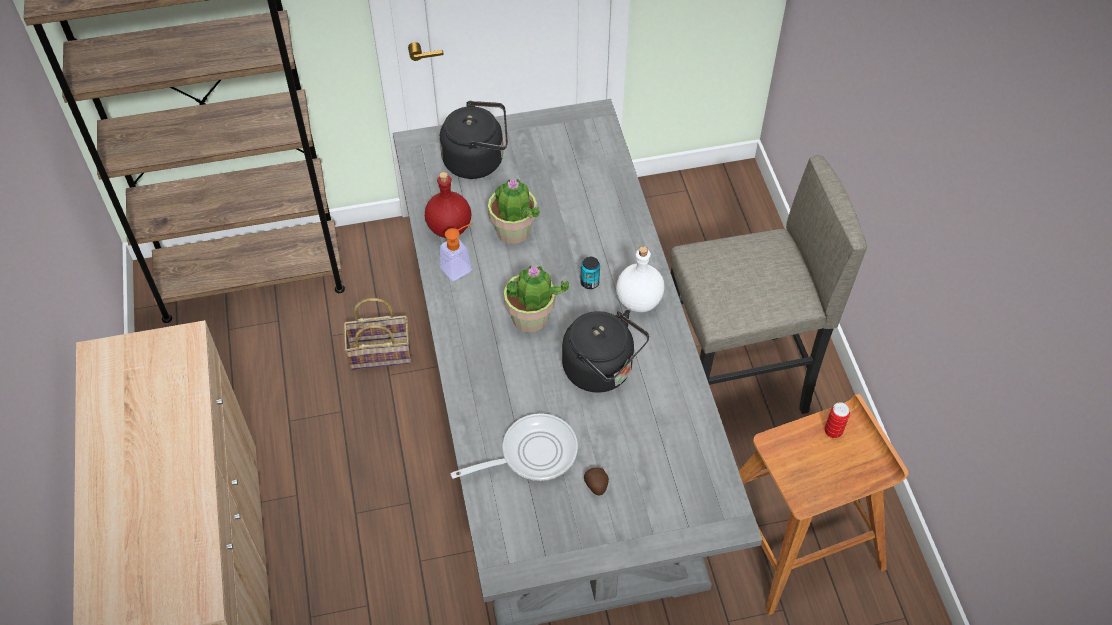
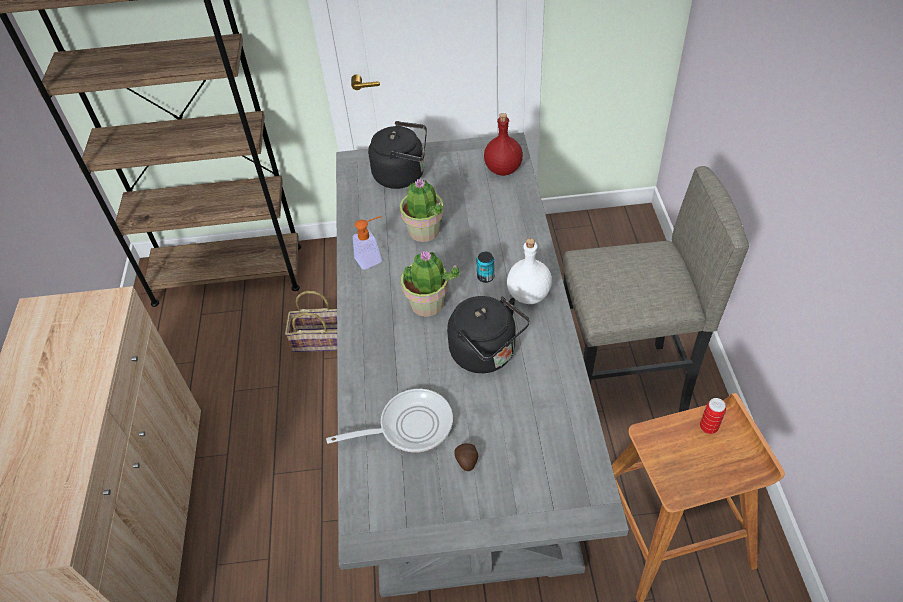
camera: 10 degrees right, 5 degrees down
(449, 227) = (368, 226): red bottle -> red bottle (503, 169)

